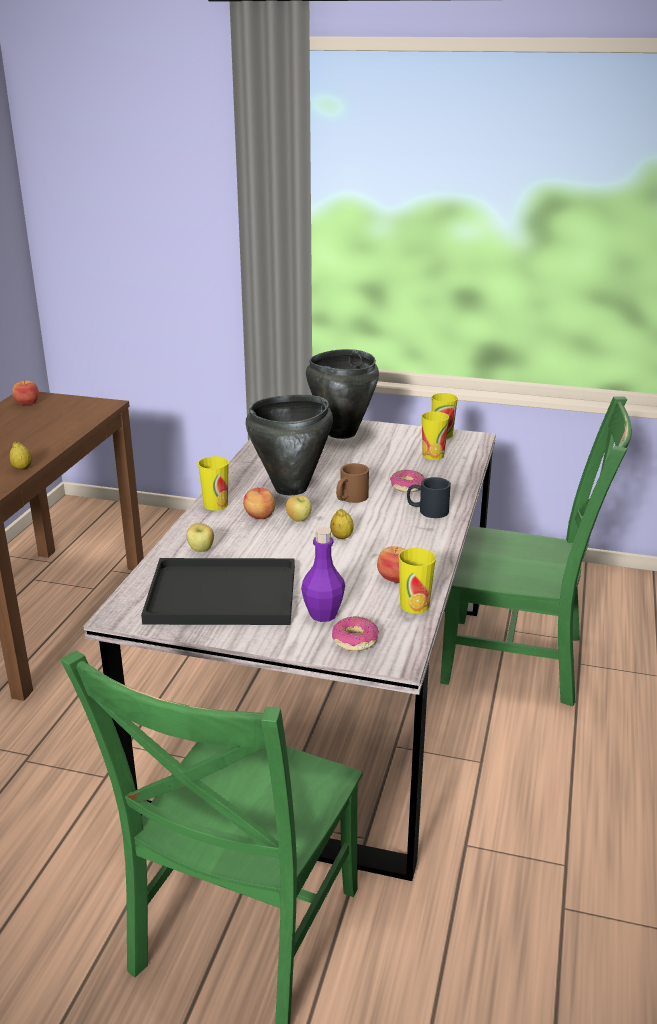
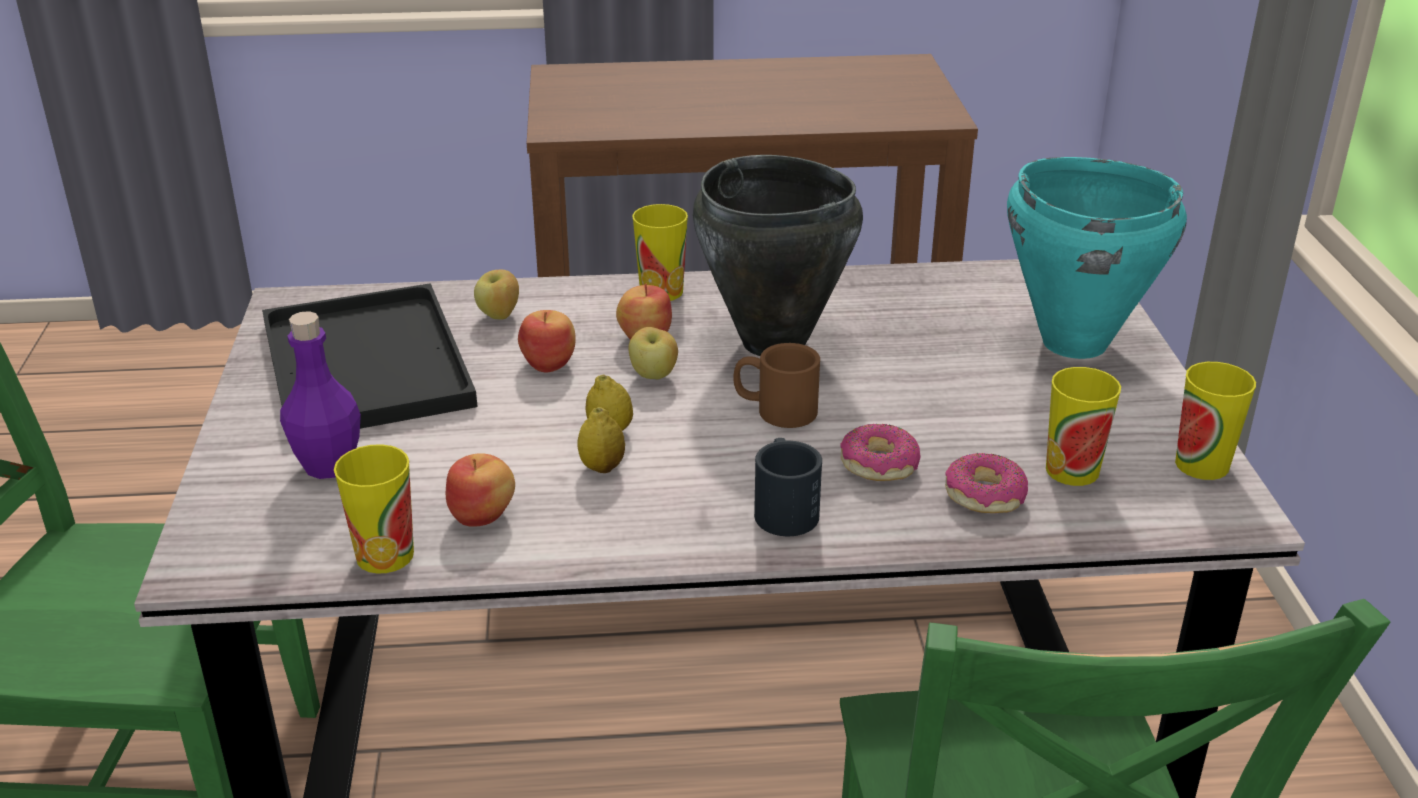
camera: 70 degrees right, 5 degrees up
(22, 468) = (660, 127): lemon -> lemon (602, 467)
(27, 402) = (886, 70): apple -> apple (549, 362)
(341, 433) = (1073, 342): black cooking pot -> turquoise cooking pot
(355, 641) = (250, 512): donut -> donut (984, 495)

